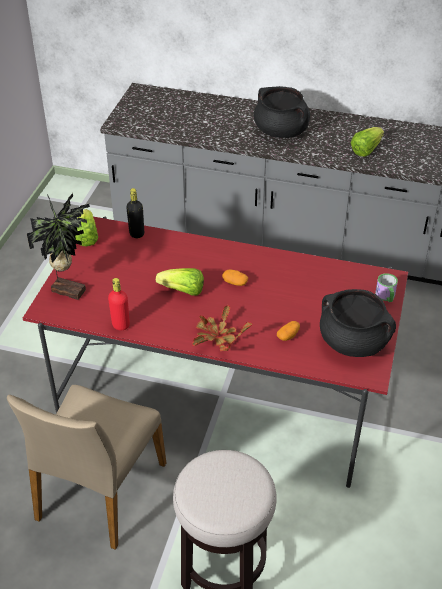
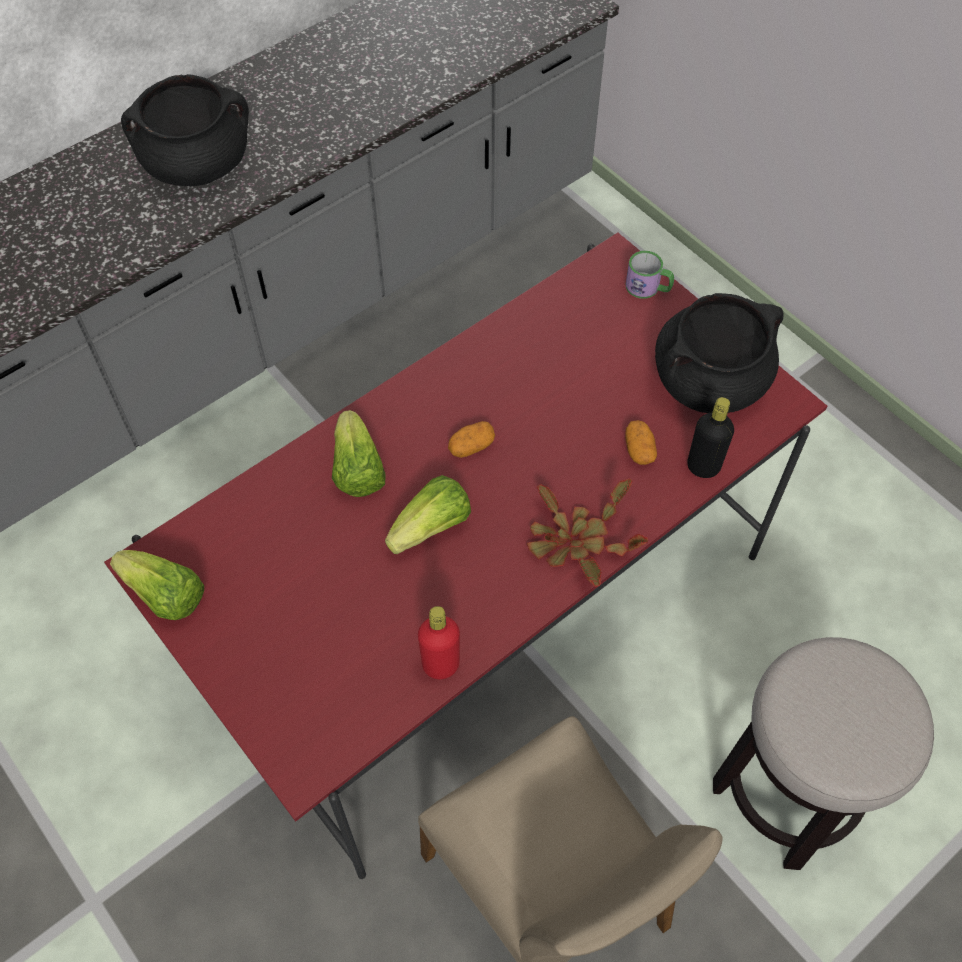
camera: 55 degrees left, 15 degrees up
(69, 289) = (284, 699): potted plant -> none
(137, 234) = (229, 513): black bottle -> black bottle (703, 466)
(366, 150) = (349, 101): lettuce -> lettuce (357, 469)

